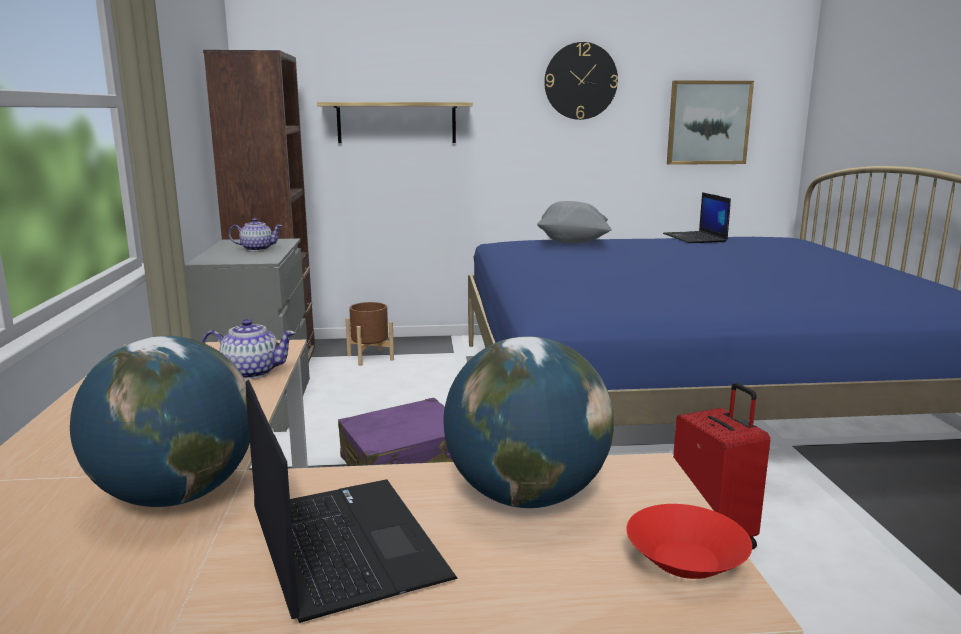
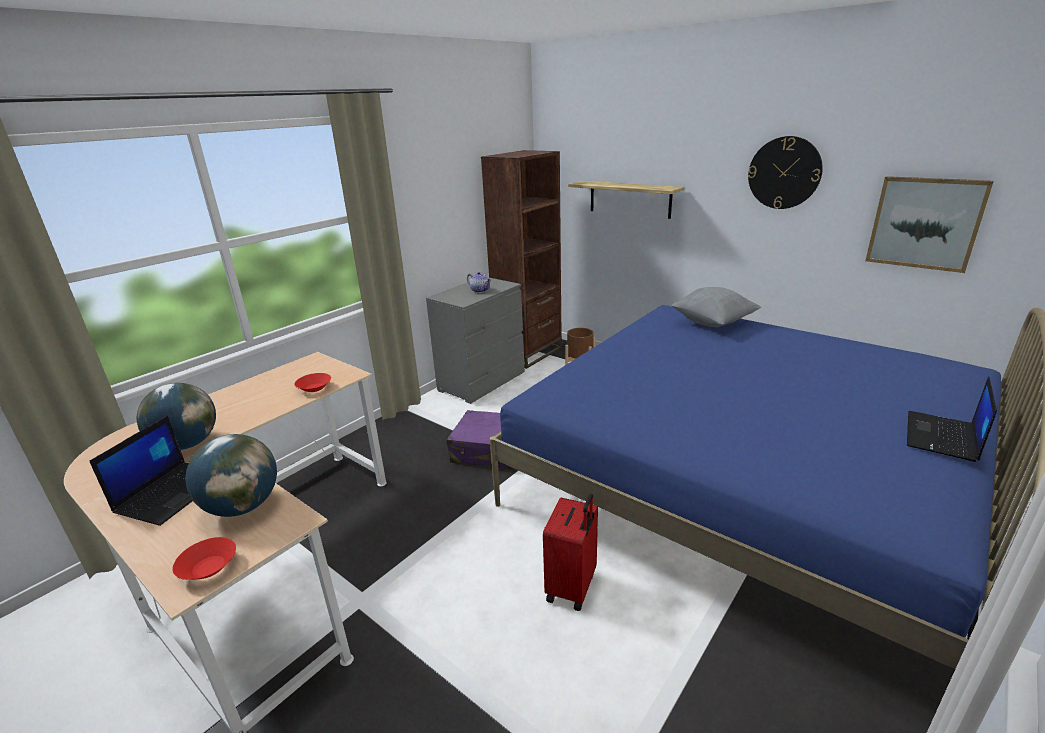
camera: 45 degrees right, 10 degrees up
(251, 372) = (314, 388): teapot -> red bowl
(695, 238) = (839, 344): laptop -> laptop (942, 437)

